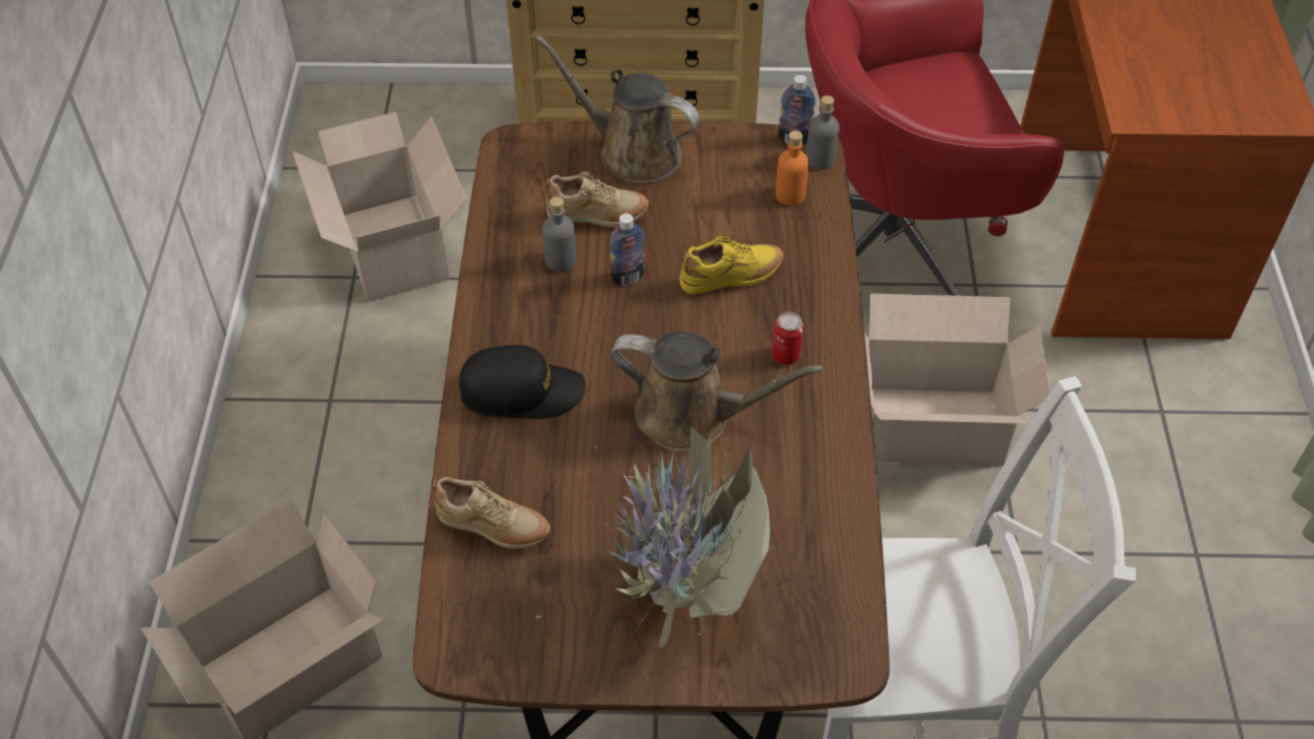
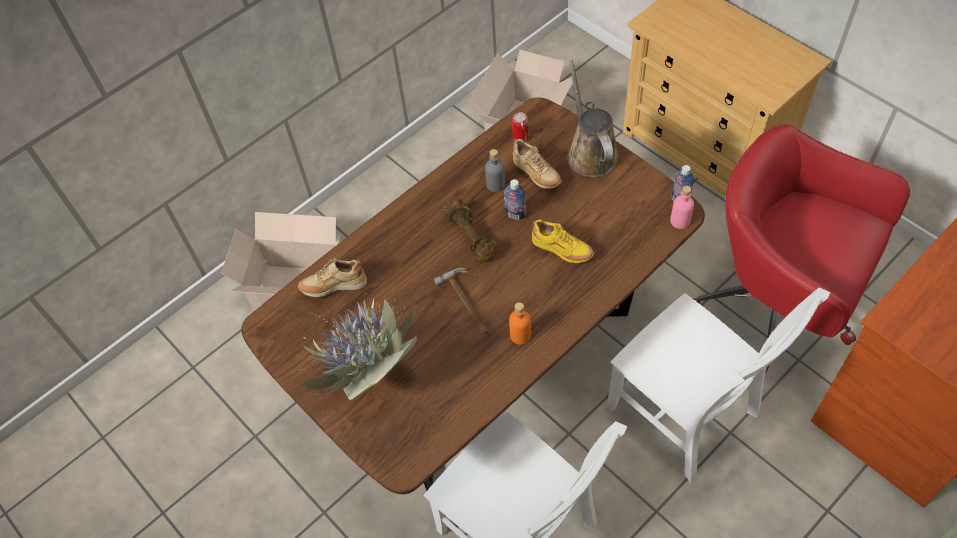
camera: 50 degrees right, 5 degrees up
(493, 528) = (334, 286): beige shoe -> beige shoe turned 105 degrees clockwise
(521, 391) = (411, 234): black cap -> none
(604, 339) = (472, 236): none -> brown dumbbell
(693, 416) = (467, 303): brown watering can -> hammer
(785, 355) = (542, 307): can -> can (520, 137)
(790, 195) = (641, 229): orange bottle -> orange bottle (520, 335)
(820, 159) = (680, 221): grey bottle -> pink bottle
(935, 427) = (686, 415): cardboard box -> white chair

